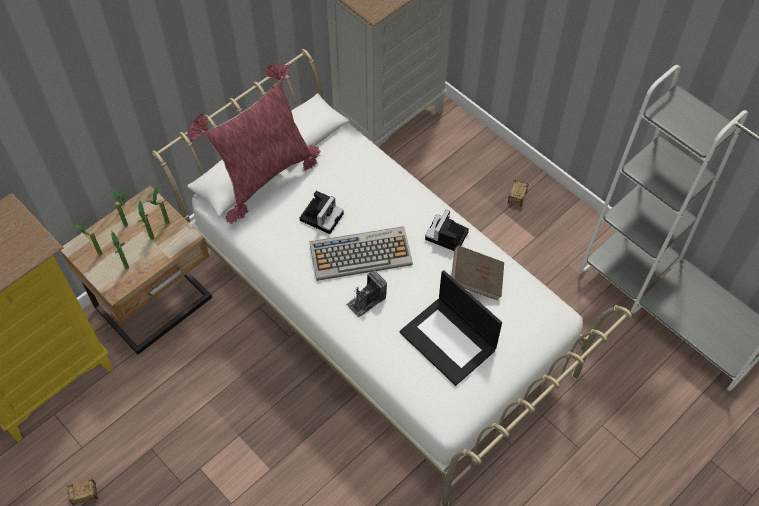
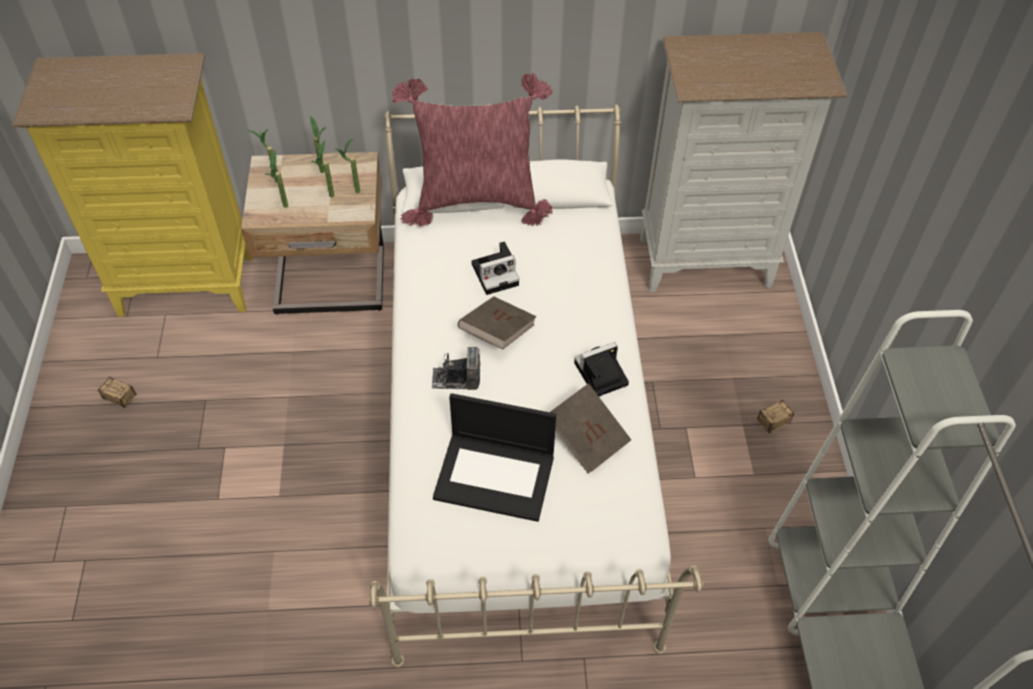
camera: 40 degrees right, 5 degrees down
(361, 253) = (497, 333): keyboard -> brown book
(449, 341) = (496, 476): laptop -> laptop turned 75 degrees counterclockwise

